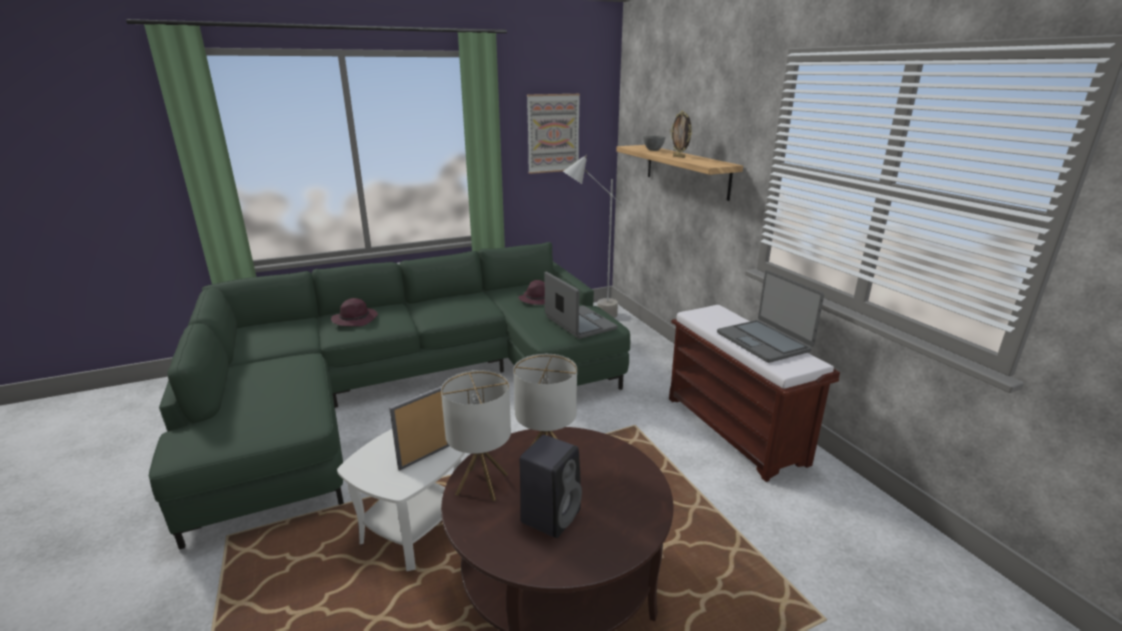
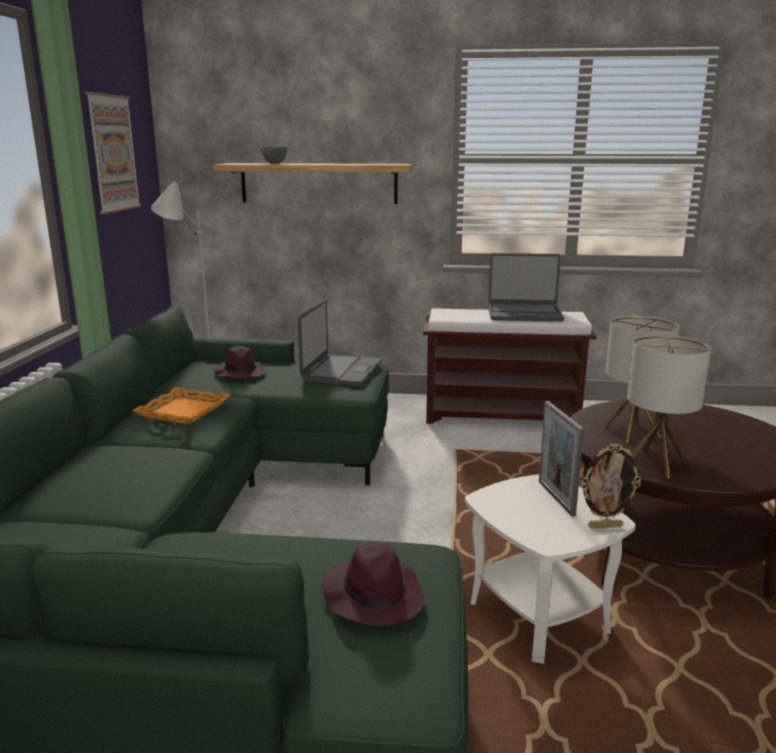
camera: 60 degrees left, 5 degrees down
(356, 319) = (99, 480): purple hat -> purple hat (373, 597)
(456, 306) = (184, 411): none -> orange tray
(551, 515) = (716, 446): black speaker -> none
(579, 323) = (341, 371): laptop -> laptop turned 105 degrees clockwise
(679, 157) = (333, 164): picture frame -> picture frame (605, 526)

